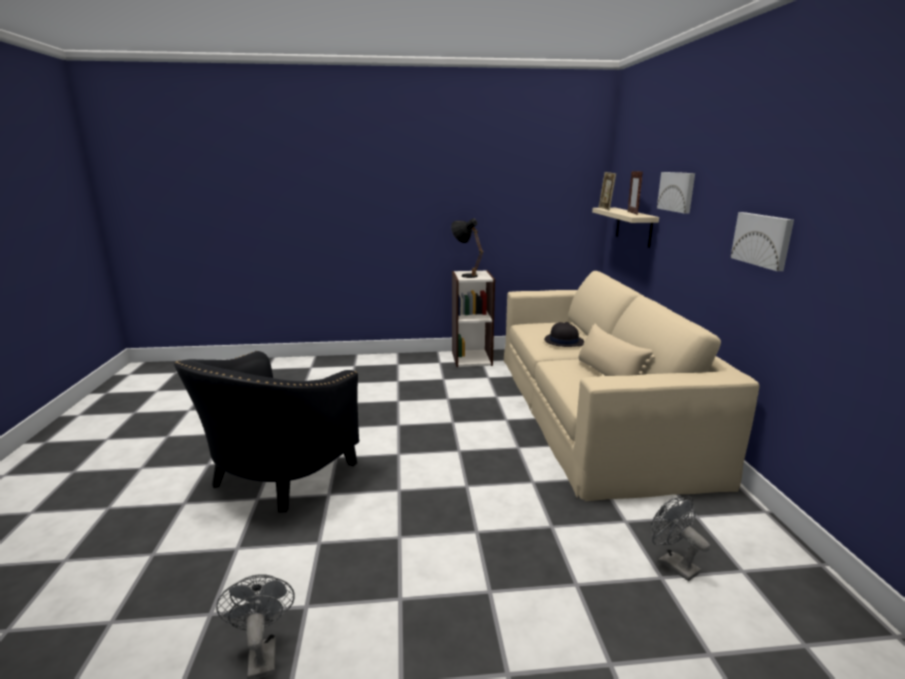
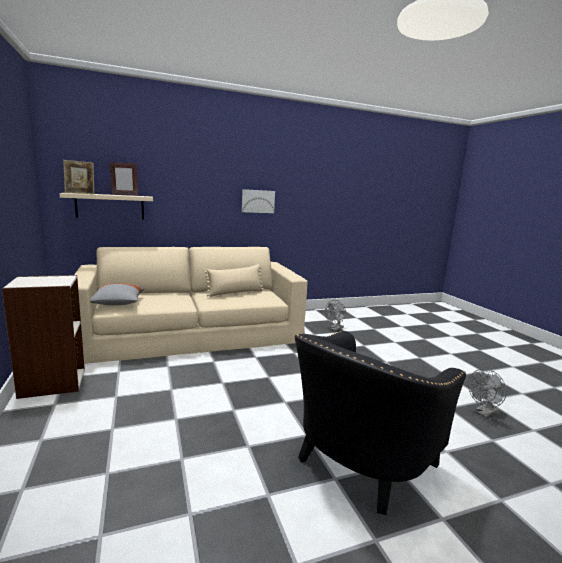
camera: 105 degrees left, 5 degrees down
(276, 477) = (359, 463): black armchair -> black armchair turned 120 degrees clockwise
(465, 275) = (41, 283): black table lamp -> none
(540, 326) = (117, 303): none -> grey pillow
(563, 341) = (166, 298): black hat -> none
(677, 191) = (172, 178): picture -> none

